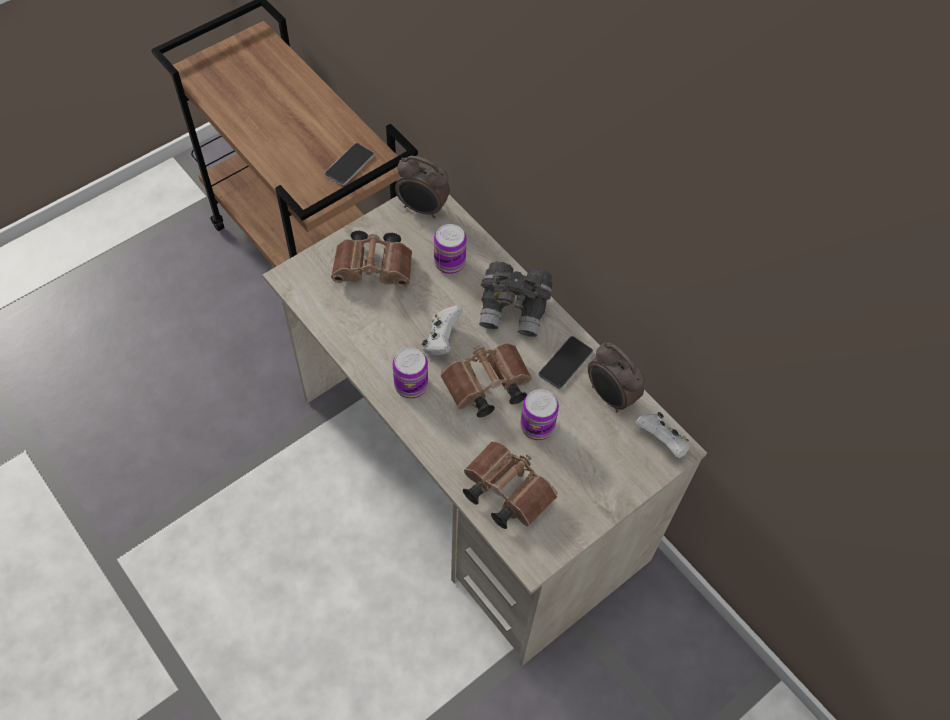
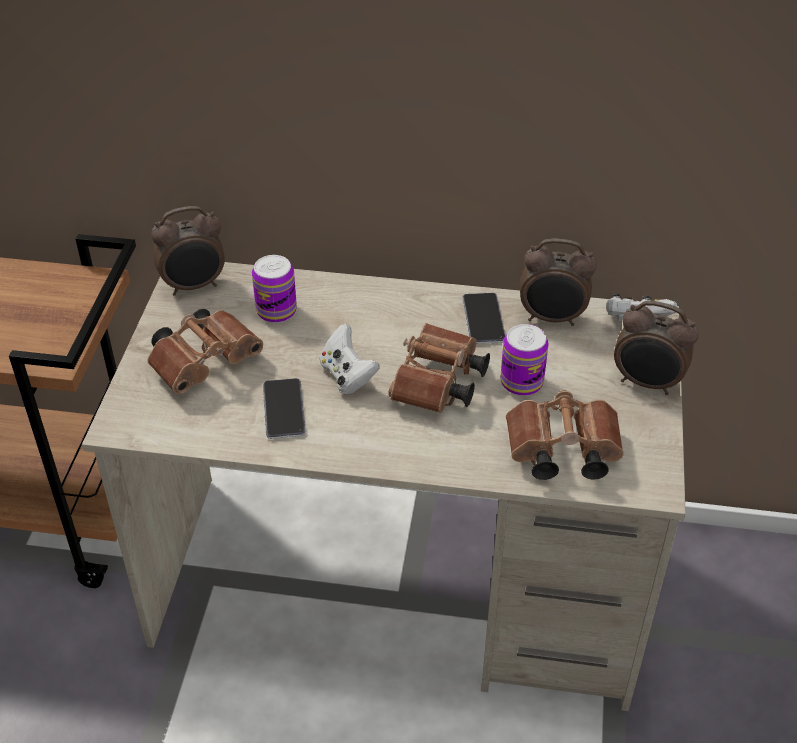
camera: 40 degrees left, 15 degrees down
(349, 165) = (61, 303): phone -> phone (283, 409)
(411, 385) = (364, 431): can -> none
(514, 309) = (384, 308): grey binoculars -> none
(614, 490) = (647, 383): none -> alarm clock

